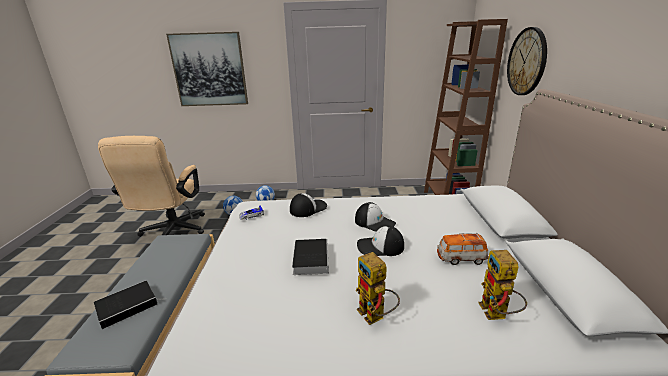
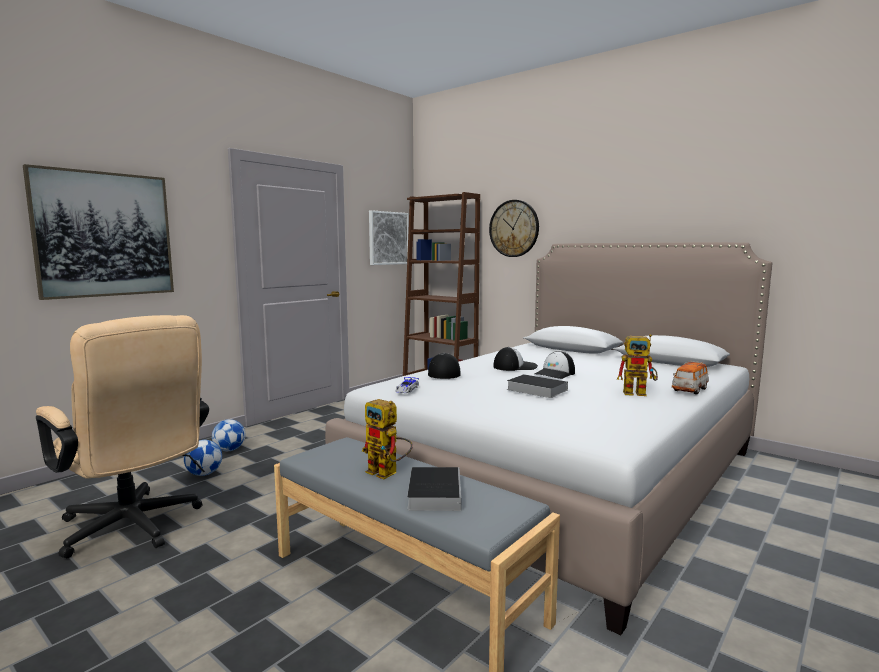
camera: 50 degrees left, 15 degrees down
(434, 62) = (388, 238): none -> picture
(461, 258) = (605, 366): toy car -> toy car (689, 390)
(497, 315) = (673, 375): toy robot -> toy robot (388, 473)

